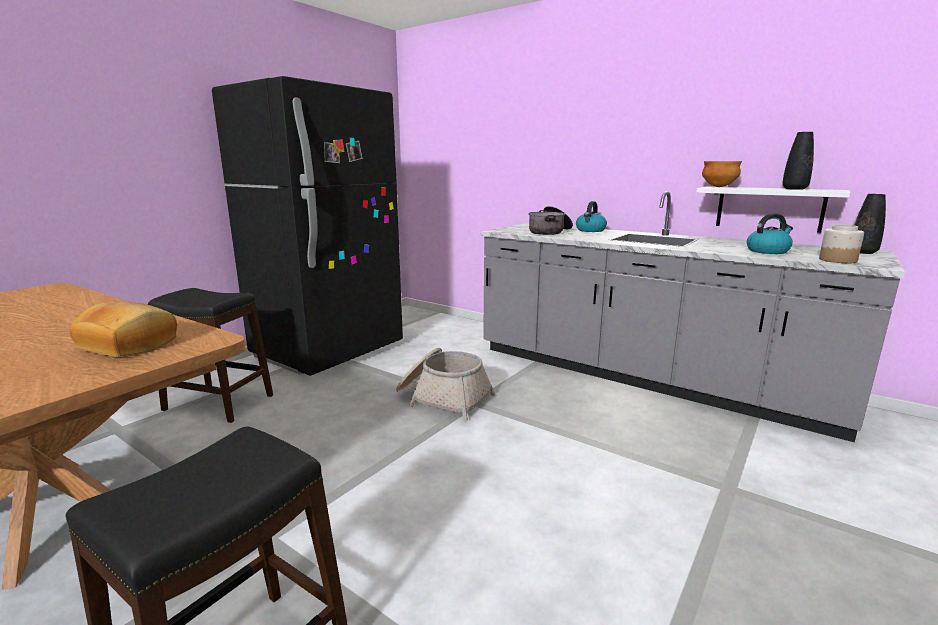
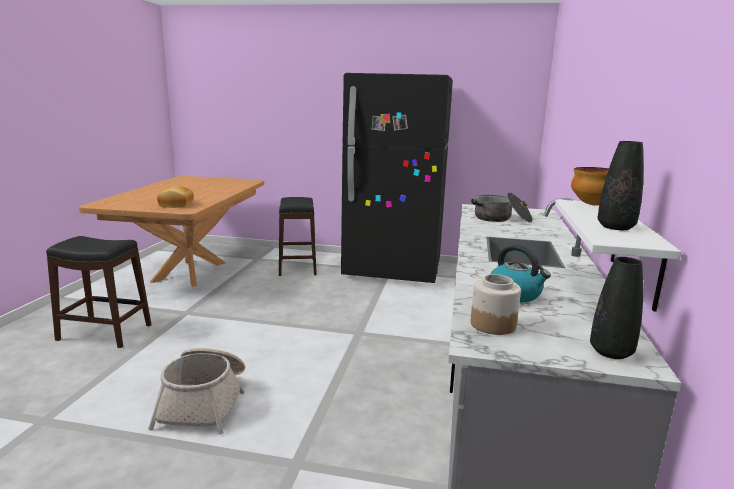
camera: 65 degrees right, 0 degrees up
(443, 398) = (356, 320): basket -> basket (204, 402)
(590, 230) = (542, 229): kettle -> none

